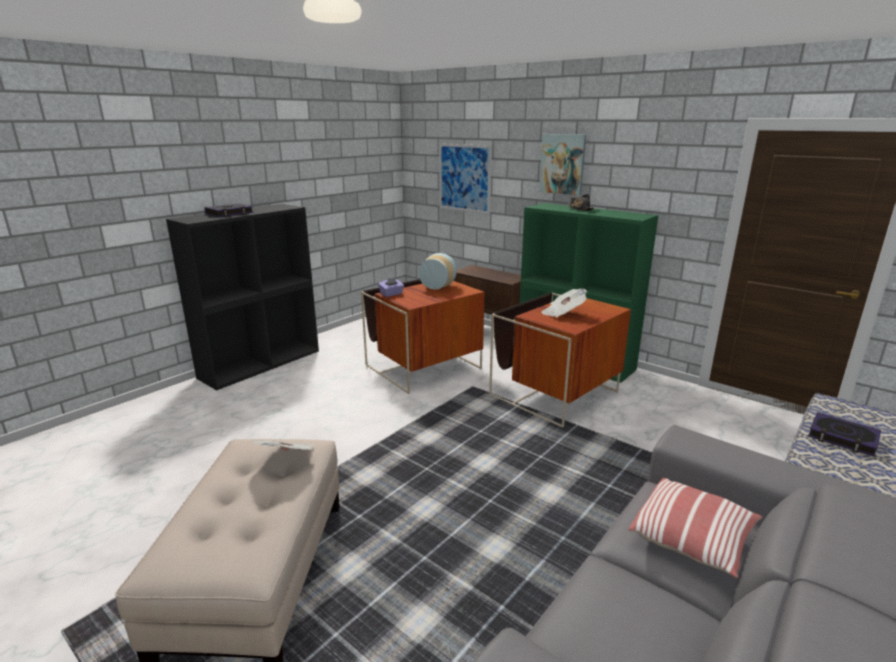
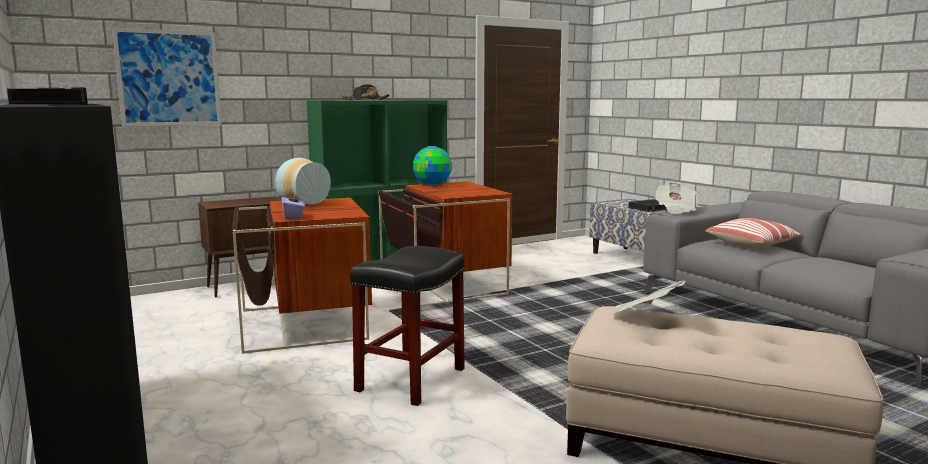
camera: 70 degrees left, 10 degrees down
(345, 424) = (411, 380): none -> black stool
(562, 164) = (320, 55): picture -> none
(563, 313) = (456, 190): newspaper -> newspaper (675, 210)
(584, 302) = (432, 185): none -> globe

